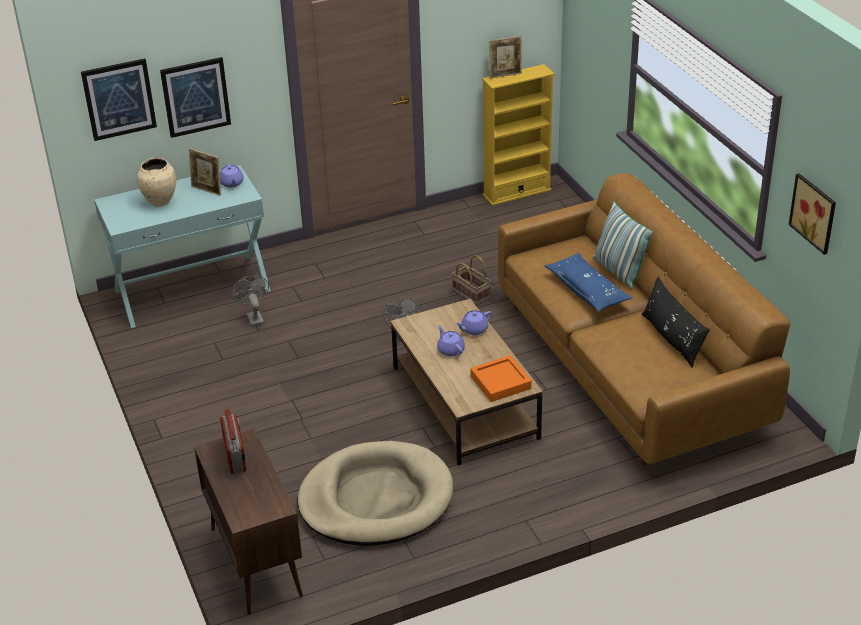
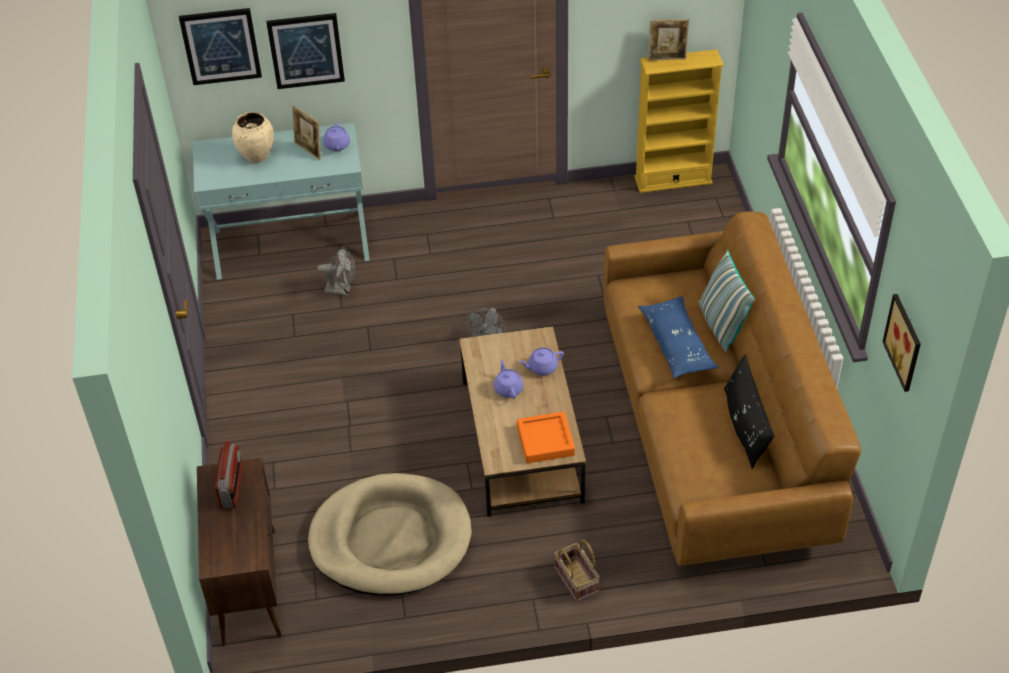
camera: 15 degrees right, 10 degrees up
(253, 317) = (342, 290): grey fan -> grey fan turned 105 degrees clockwise
(472, 294) = (577, 305): basket -> basket (578, 581)

